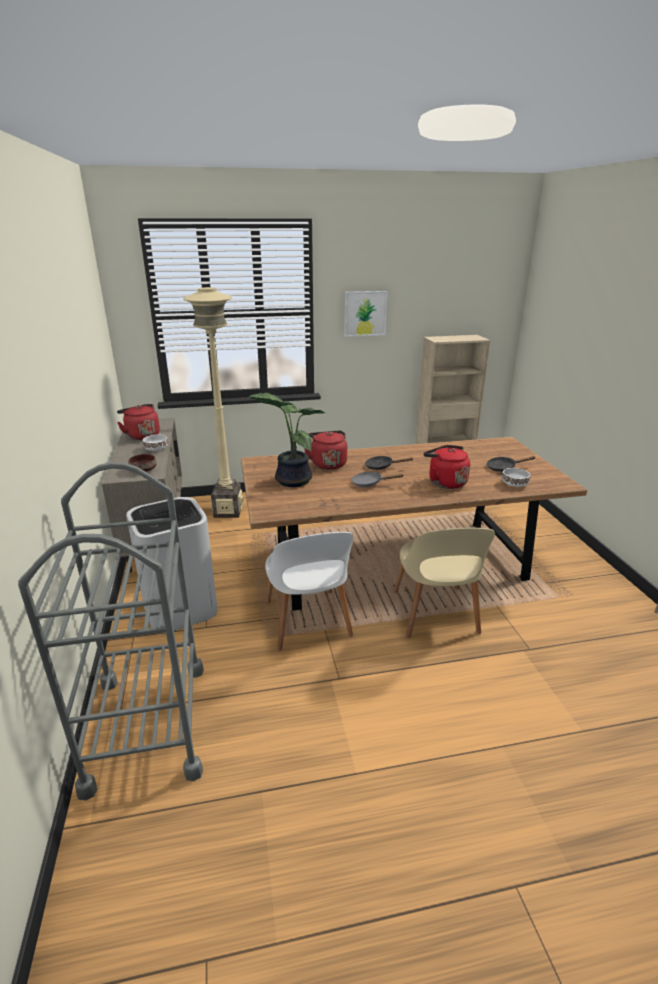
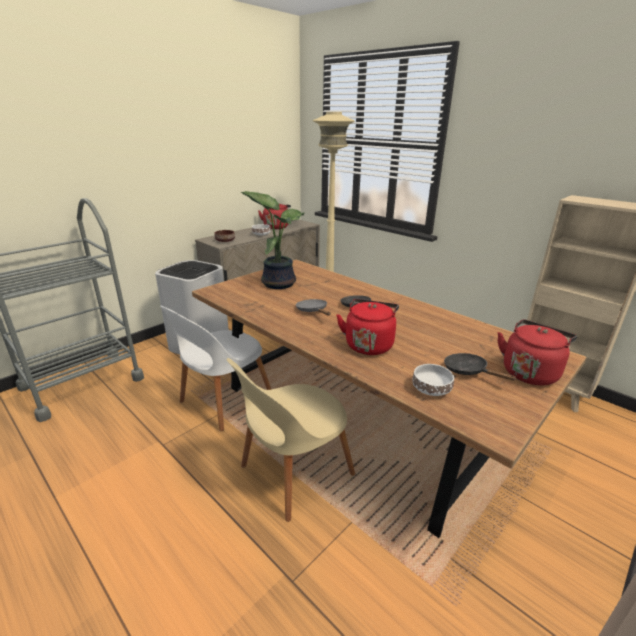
camera: 55 degrees right, 0 degrees up
(328, 464) = (329, 286): red kettle -> red kettle (530, 372)
(365, 313) = (500, 155): picture -> none

